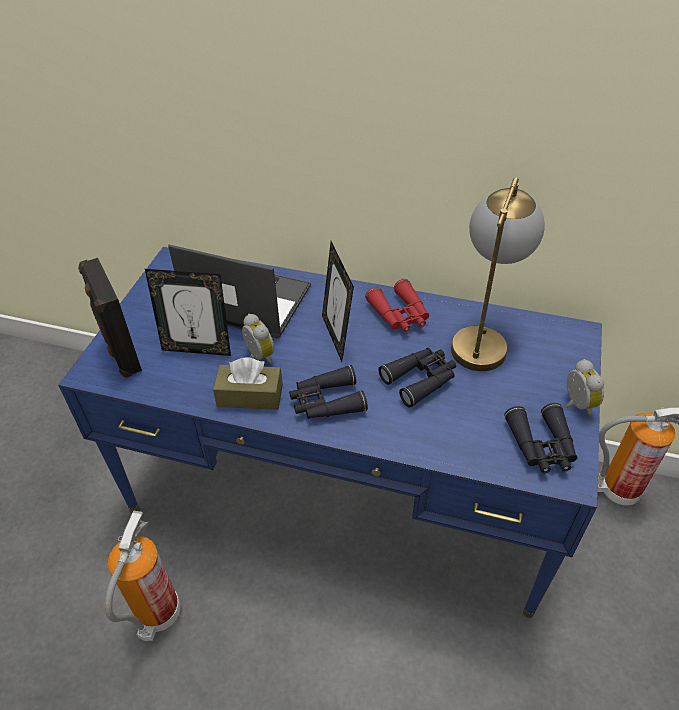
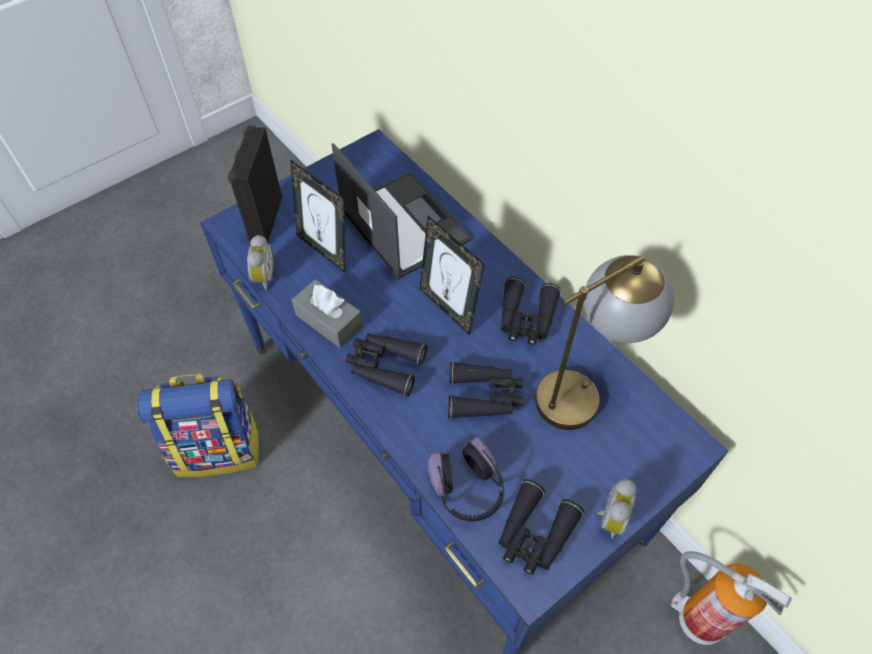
camera: 35 degrees right, 10 degrees up
(158, 615) = (218, 449): fire extinguisher -> backpack
(250, 396) = (329, 321): brown tissue box -> grey tissue box
(258, 357) = (365, 287): alarm clock -> alarm clock (262, 277)
(337, 337) = (448, 308): picture frame -> picture frame turned 60 degrees counterclockwise
(400, 315) = (526, 319): red binoculars -> black binoculars
(469, 447) = (467, 489): none -> headphones

